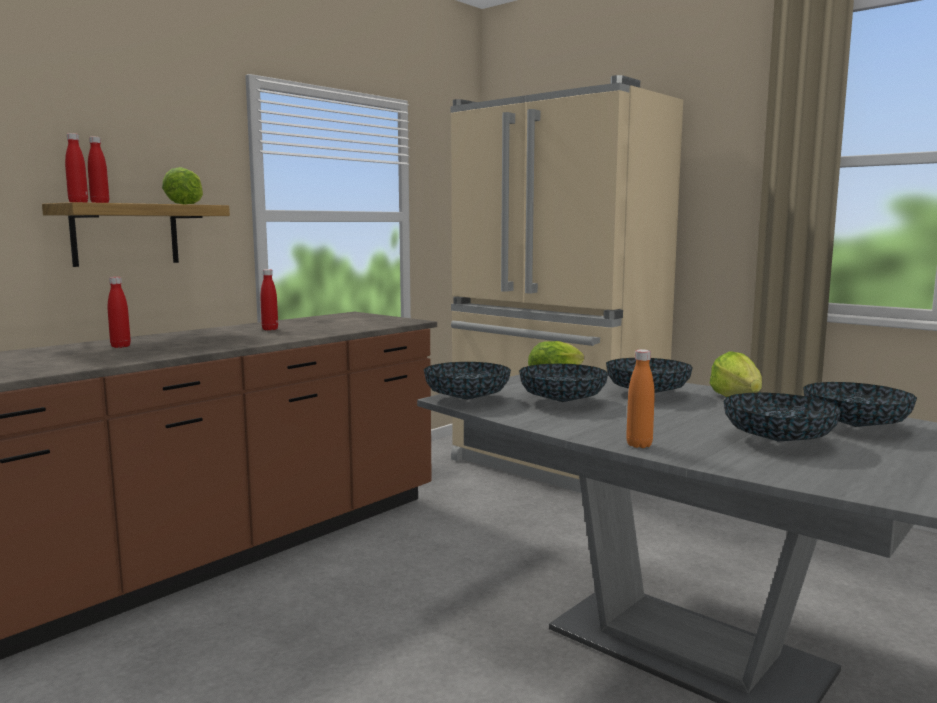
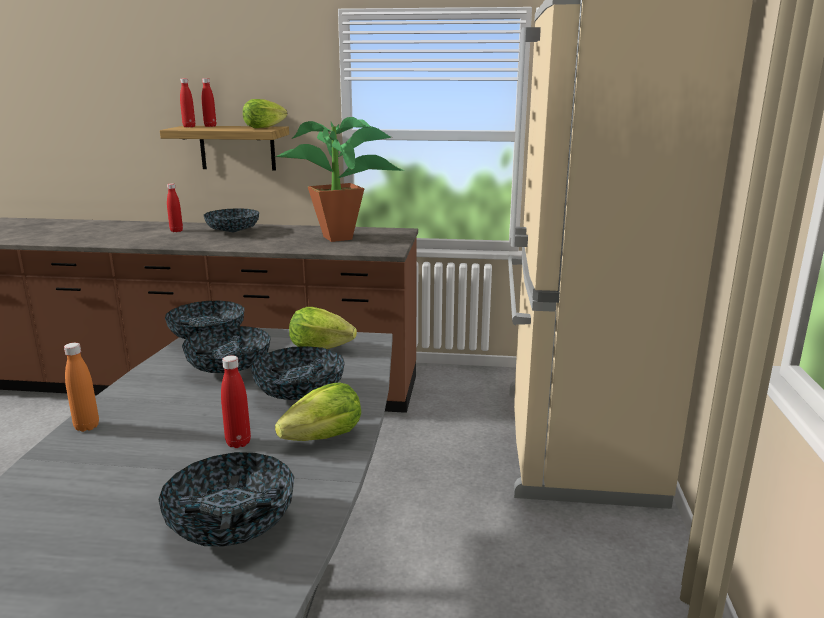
camera: 55 degrees right, 10 degrees up
(270, 329) = (286, 235): red bottle -> red bottle (238, 443)
(334, 322) = (344, 238): none -> potted plant
(777, 441) = (133, 487): bowl -> bowl (233, 232)

